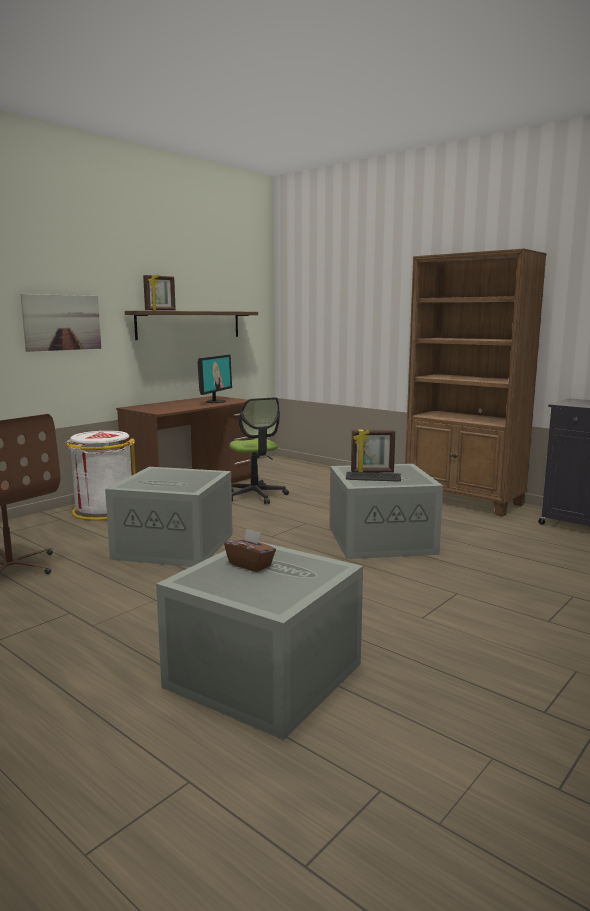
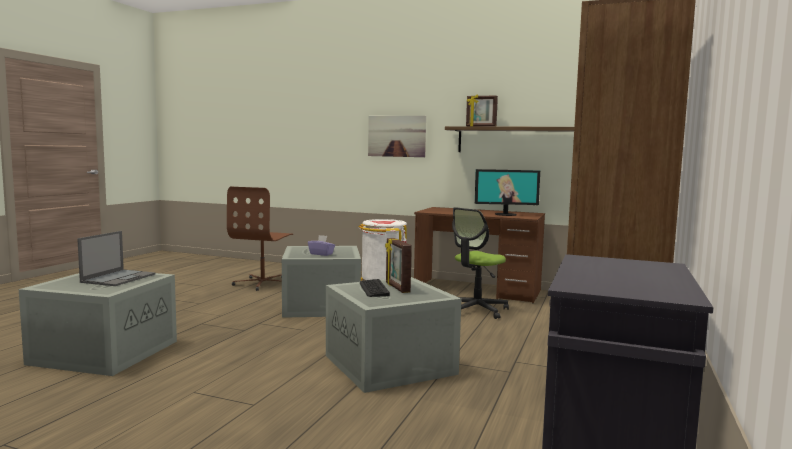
camera: 70 degrees right, 5 degrees down
(187, 480) = (321, 254): none -> purple tissue box
(250, 565) = (119, 278): brown tissue box -> laptop

